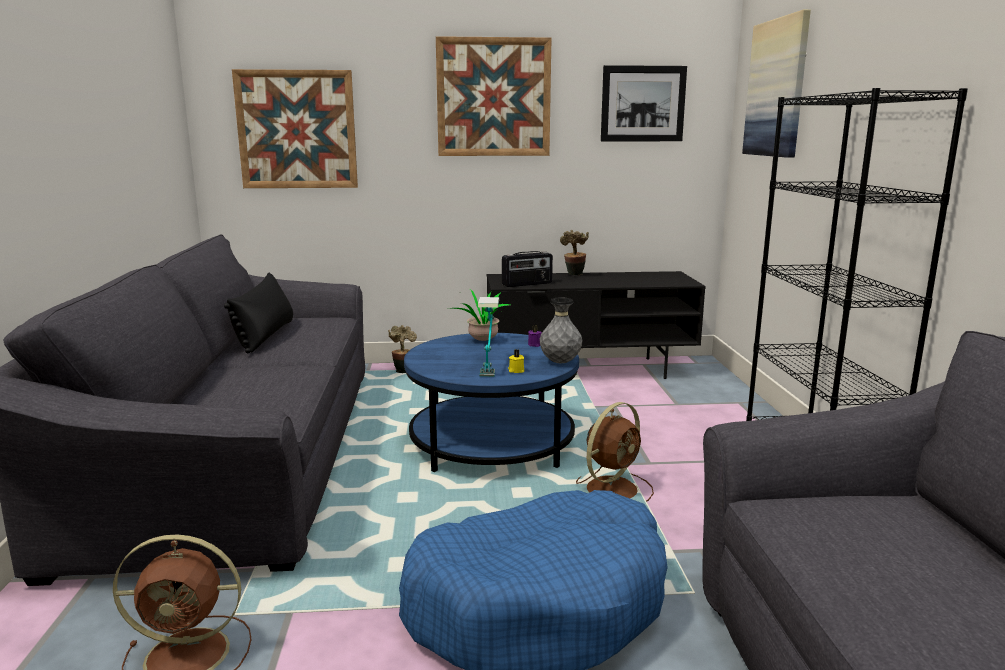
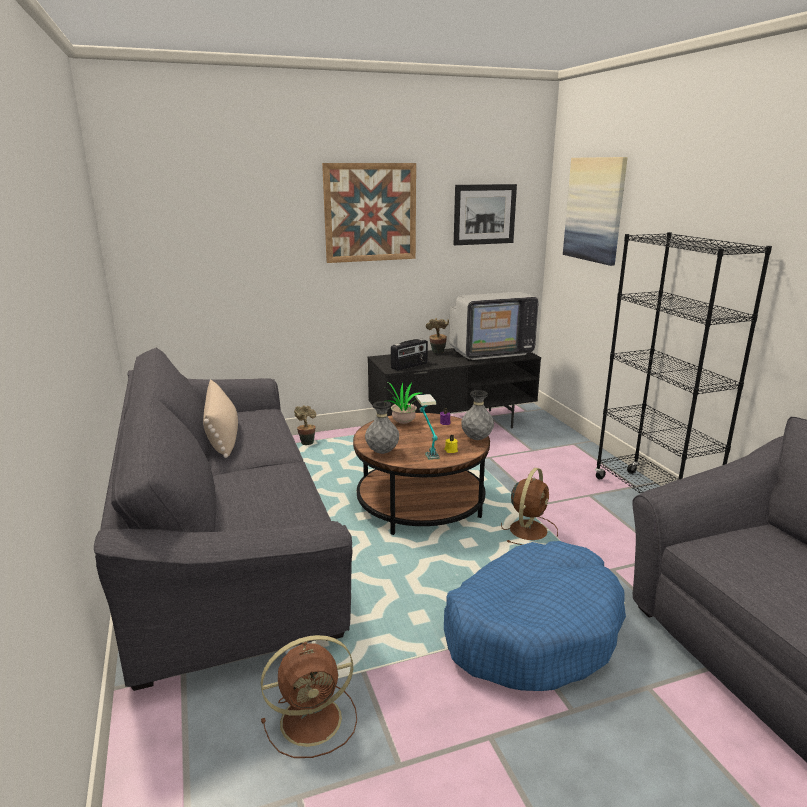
camera: 15 degrees left, 5 degrees up
(265, 336) = (223, 437): black pillow -> beige pillow
(297, 130) = (204, 245): picture -> none
(430, 365) = (382, 452): none -> grey vase
(491, 444) = (420, 503): blue coffee table -> brown coffee table
(643, 278) = (491, 352): none -> television

